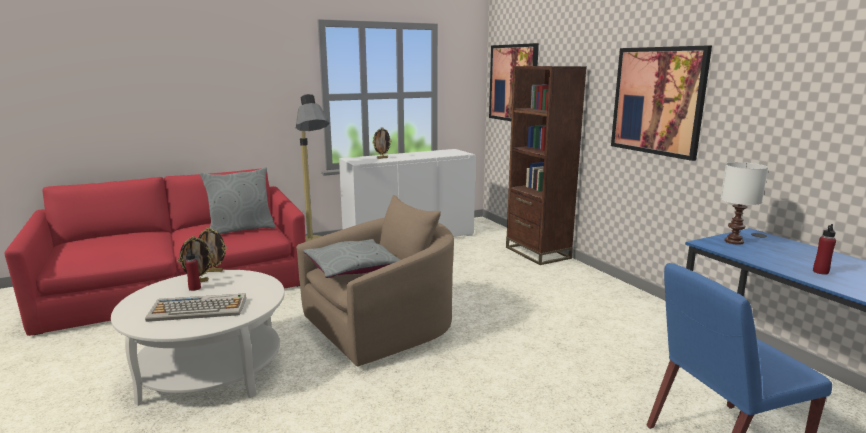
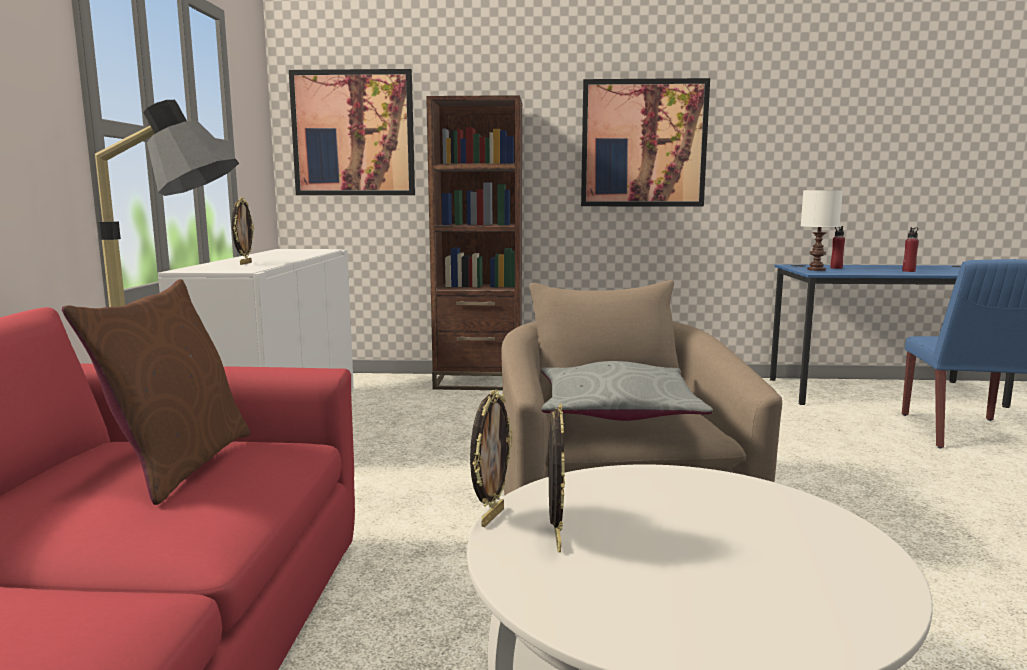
camera: 60 degrees left, 5 degrees down
(194, 288) = (600, 547): red bottle -> red bottle (836, 268)
(199, 309) = (755, 550): keyboard -> none
(241, 229) = (178, 465): grey pillow -> brown pillow

